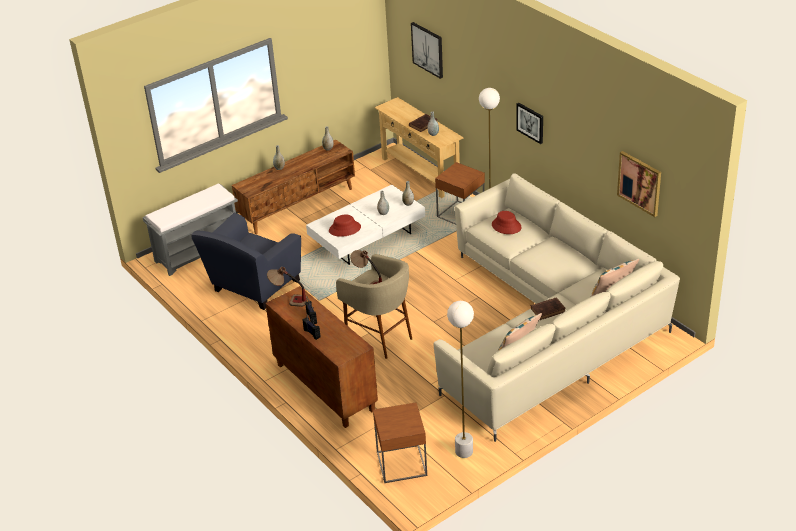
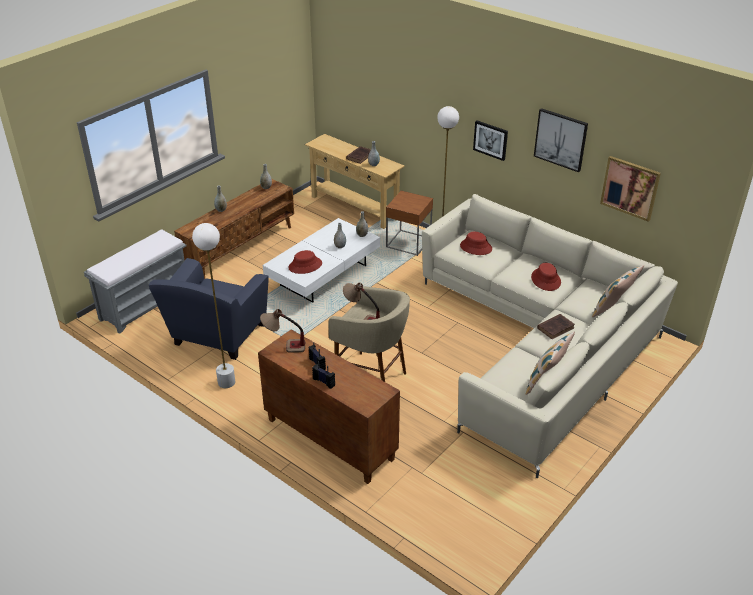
camera: 15 degrees left, 0 degrees up
(401, 463) = (446, 519): brown side table -> none
(428, 49) = (363, 78): picture -> picture (561, 139)
(464, 452) = (509, 494): white floor lamp -> white floor lamp (226, 382)
(560, 264) = (546, 280): none -> red hat

